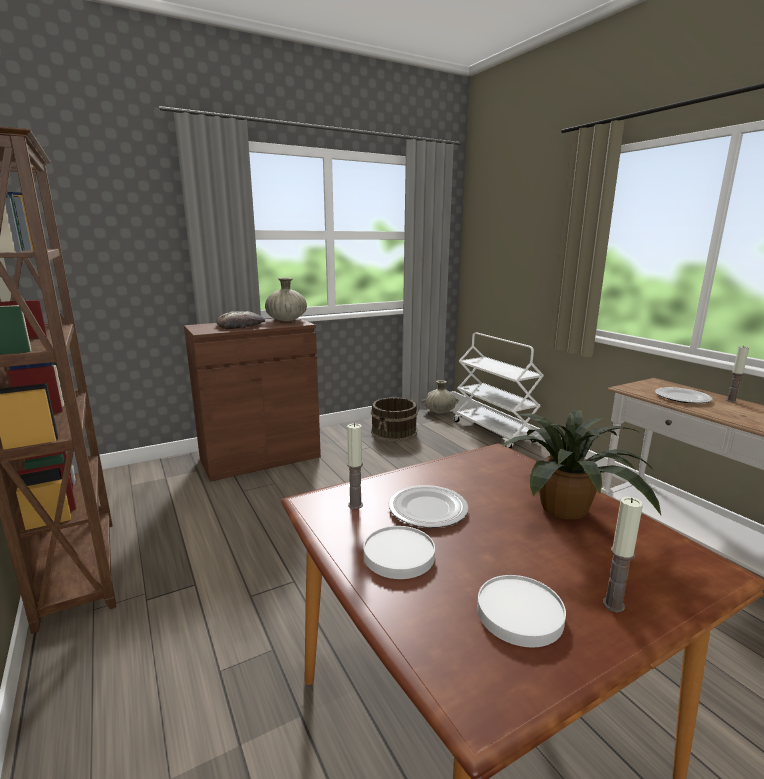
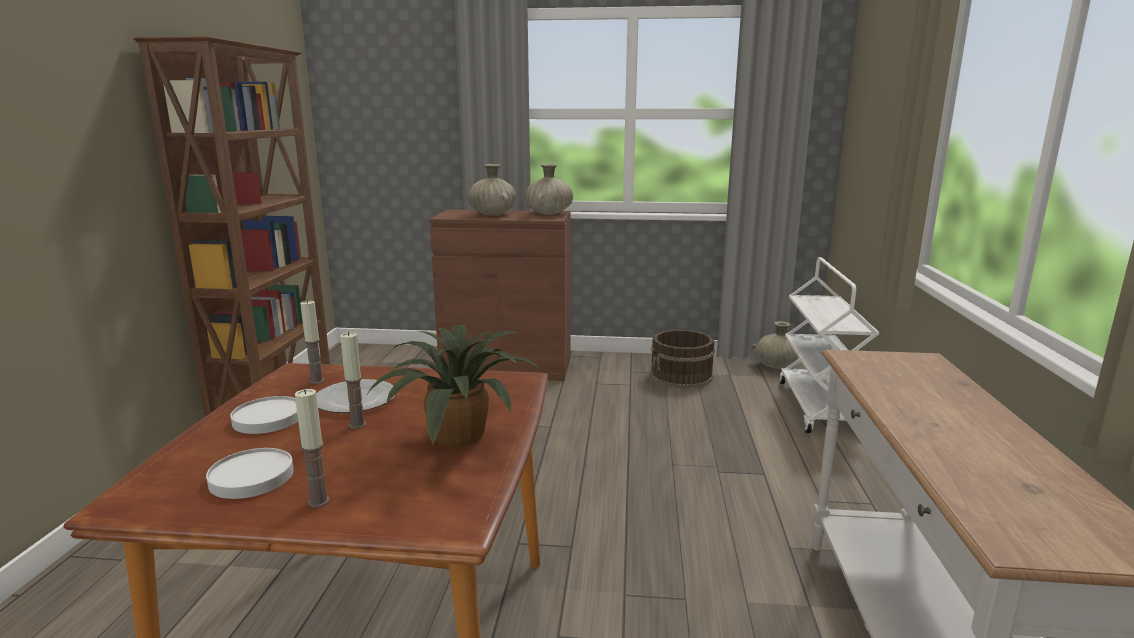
camera: 35 degrees right, 0 degrees up
(241, 325) = (492, 214): bread -> beige vase
(682, 398) = (899, 383): plate -> none
(731, 400) = (979, 405): candle -> candle (357, 425)

